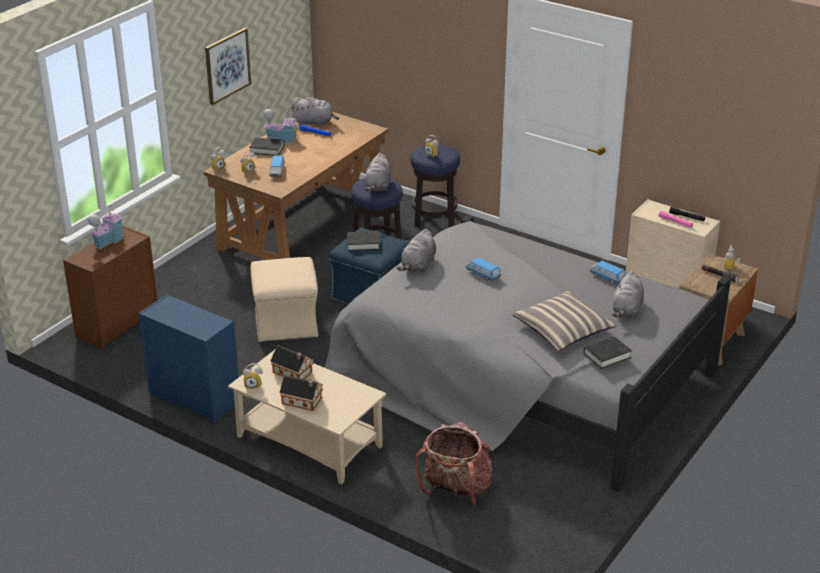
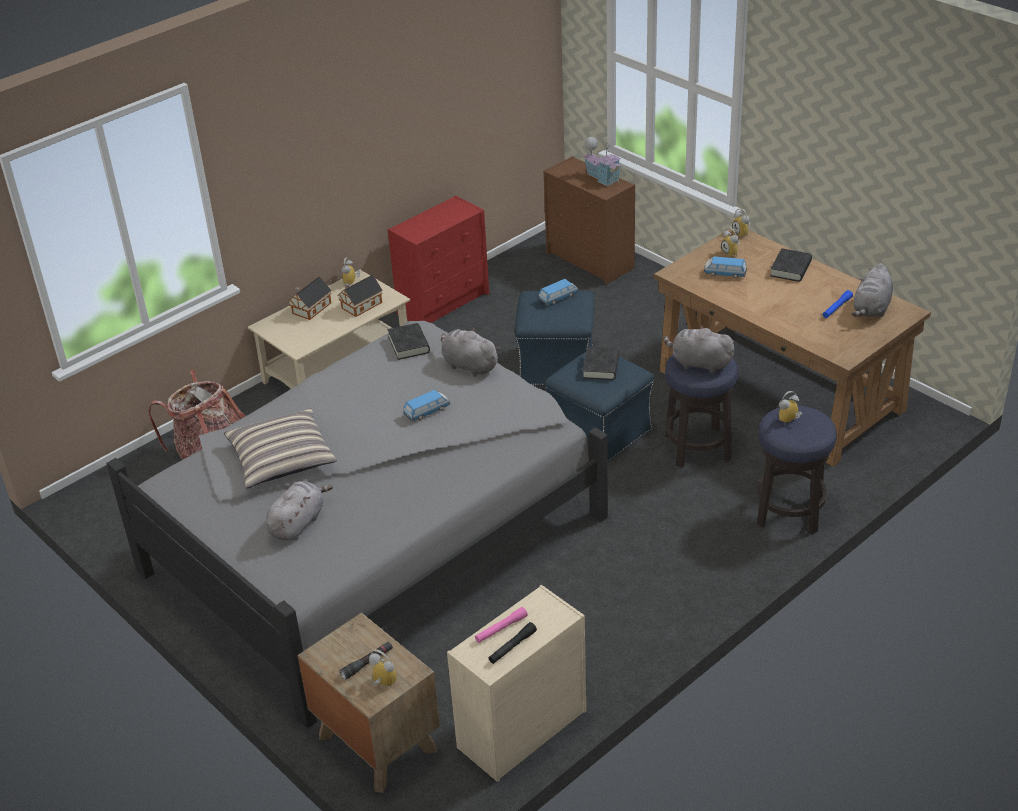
camera: 105 degrees right, 5 degrees up
(193, 396) = (444, 303): blue dresser -> red dresser
(227, 65) = (839, 153): picture -> none
(282, 139) = (819, 281): toy house -> none
(286, 322) = (557, 365): beige ottoman -> blue ottoman
(607, 277) = (381, 522): toy car -> toy car (558, 297)
(607, 355) = (208, 480): black book -> black book (409, 345)
(627, 310) = (298, 523): grey plush toy -> grey plush toy turned 90 degrees clockwise

